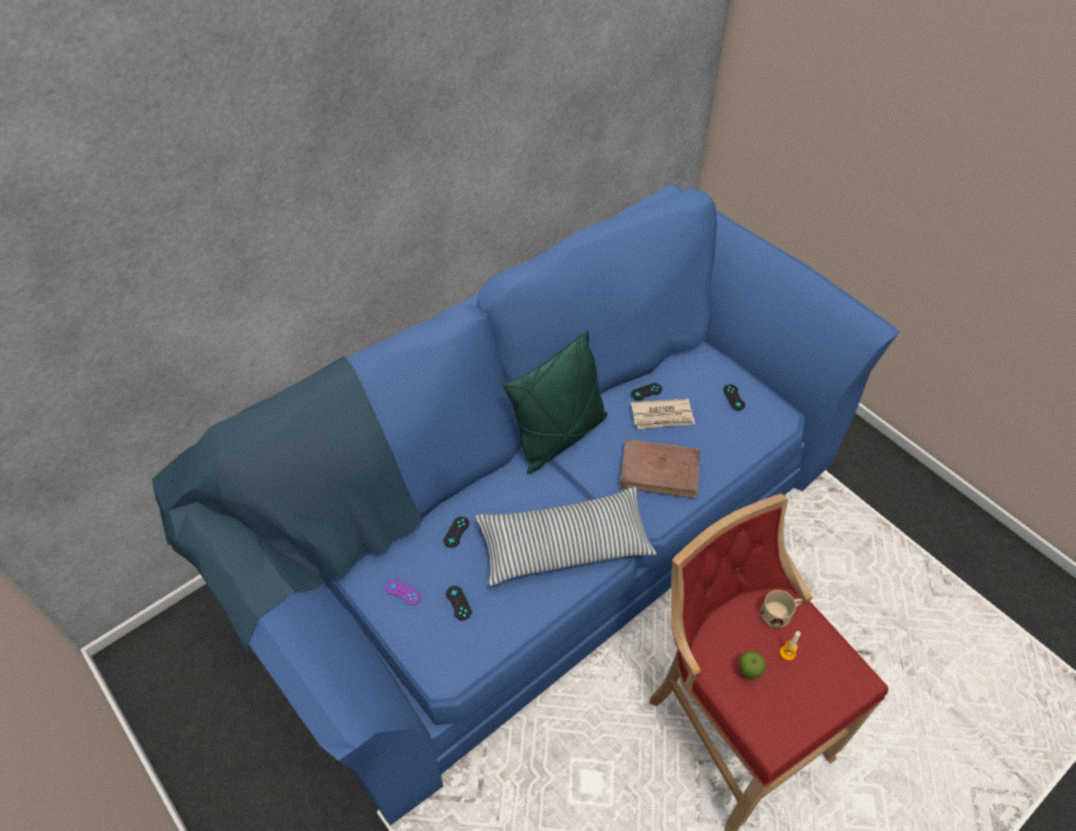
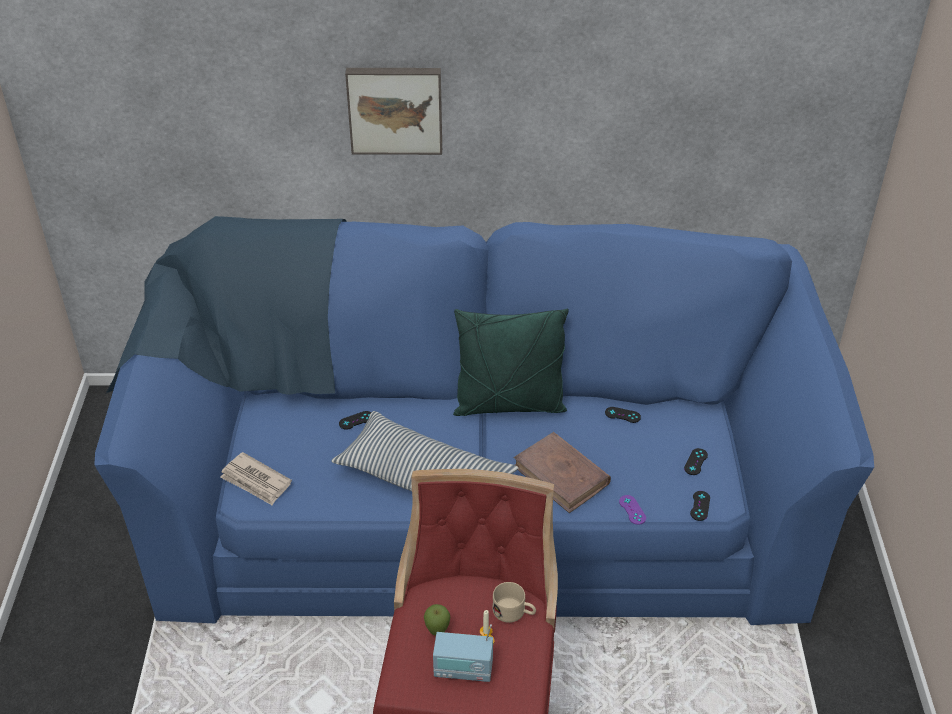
camera: 40 degrees right, 10 degrees down
(341, 222) = (395, 109): none -> picture
(403, 592) = (275, 433): purple game controller -> purple game controller (632, 510)
(458, 603) = (305, 465): black game controller -> black game controller (700, 506)
(662, 416) = (614, 440): newspaper -> newspaper (256, 481)
(798, 690) = (463, 670): none -> radio

